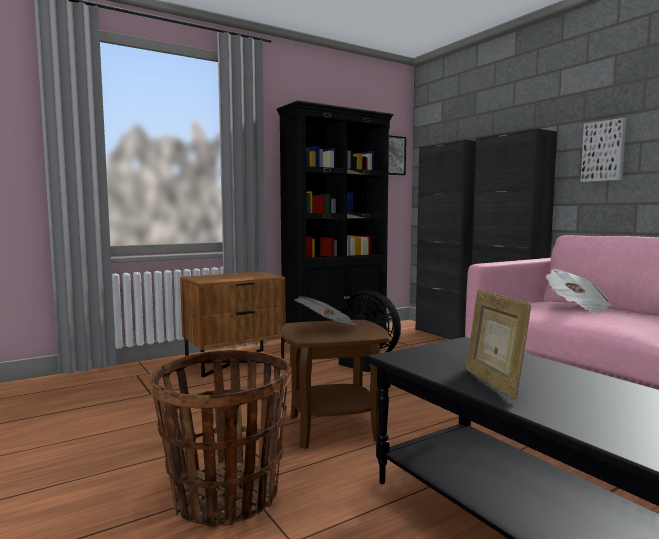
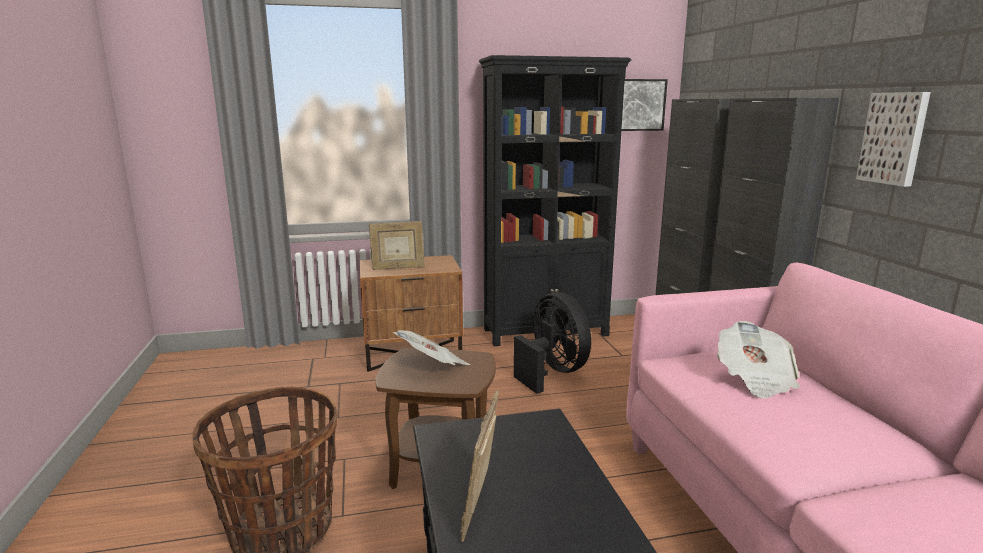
camera: 20 degrees right, 10 degrees up
(225, 278) = (398, 268): none -> picture frame

